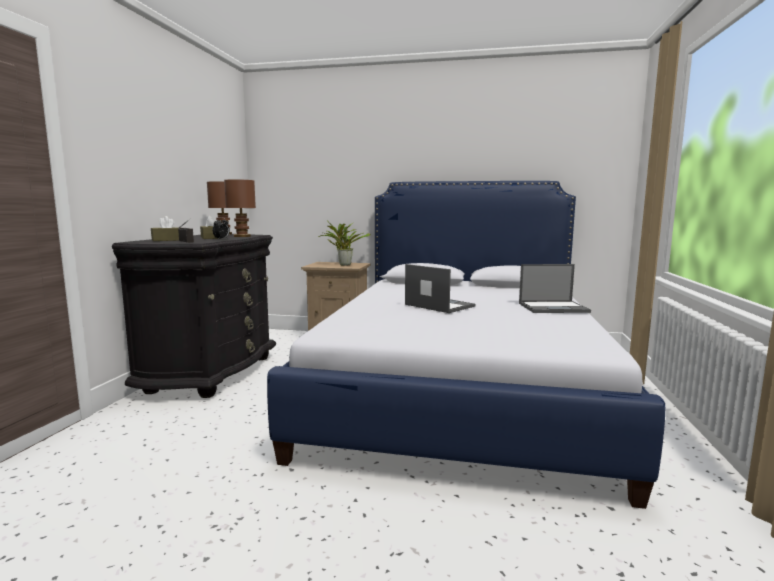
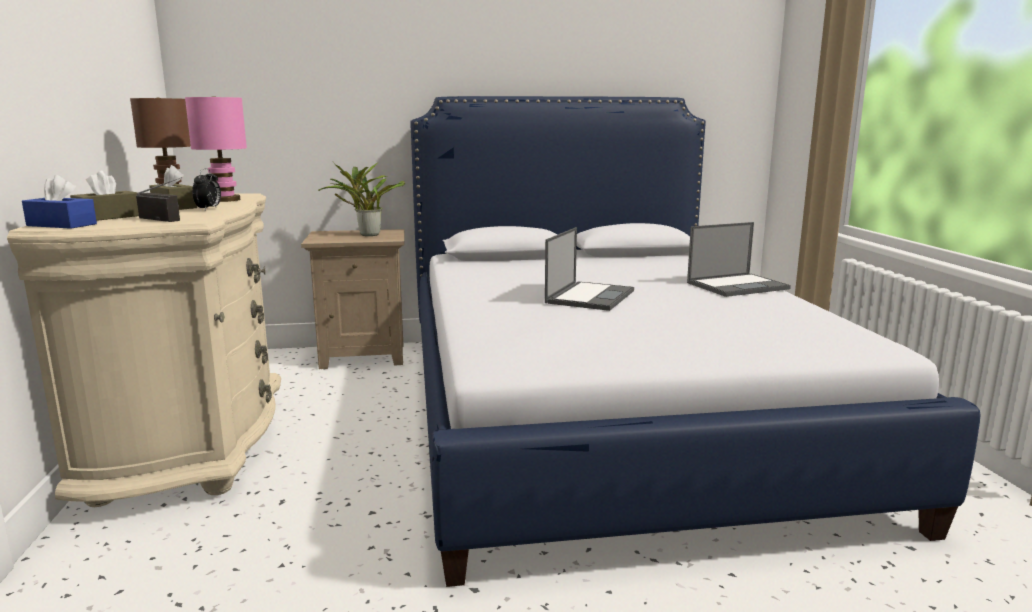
camera: 20 degrees left, 5 degrees up
(139, 241) = (61, 225): none -> blue tissue box
(214, 373) = (195, 446): black dresser -> beige dresser
(241, 236) = (223, 200): brown table lamp -> pink table lamp
(438, 305) = (590, 296): laptop -> laptop turned 90 degrees clockwise

